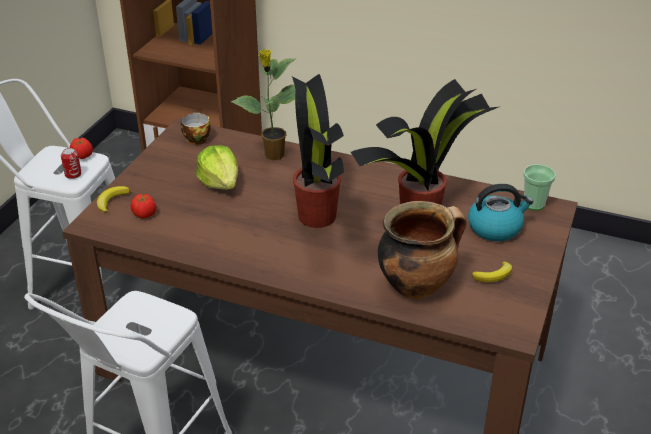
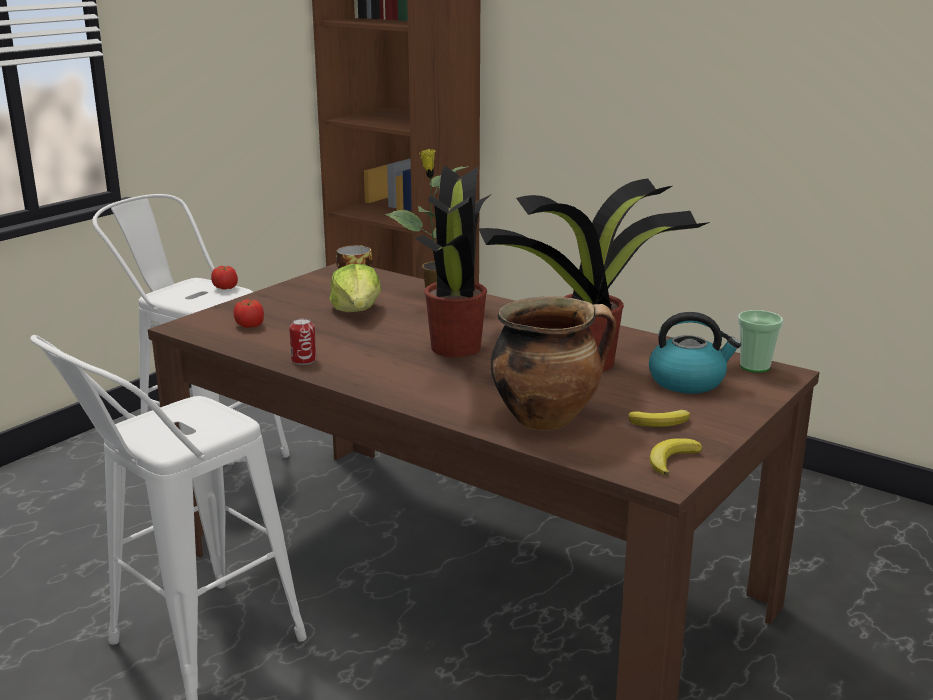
camera: 15 degrees right, 15 degrees down
(73, 174) = (204, 300): can -> can (304, 360)
(111, 201) = (221, 312): banana -> banana (671, 460)

